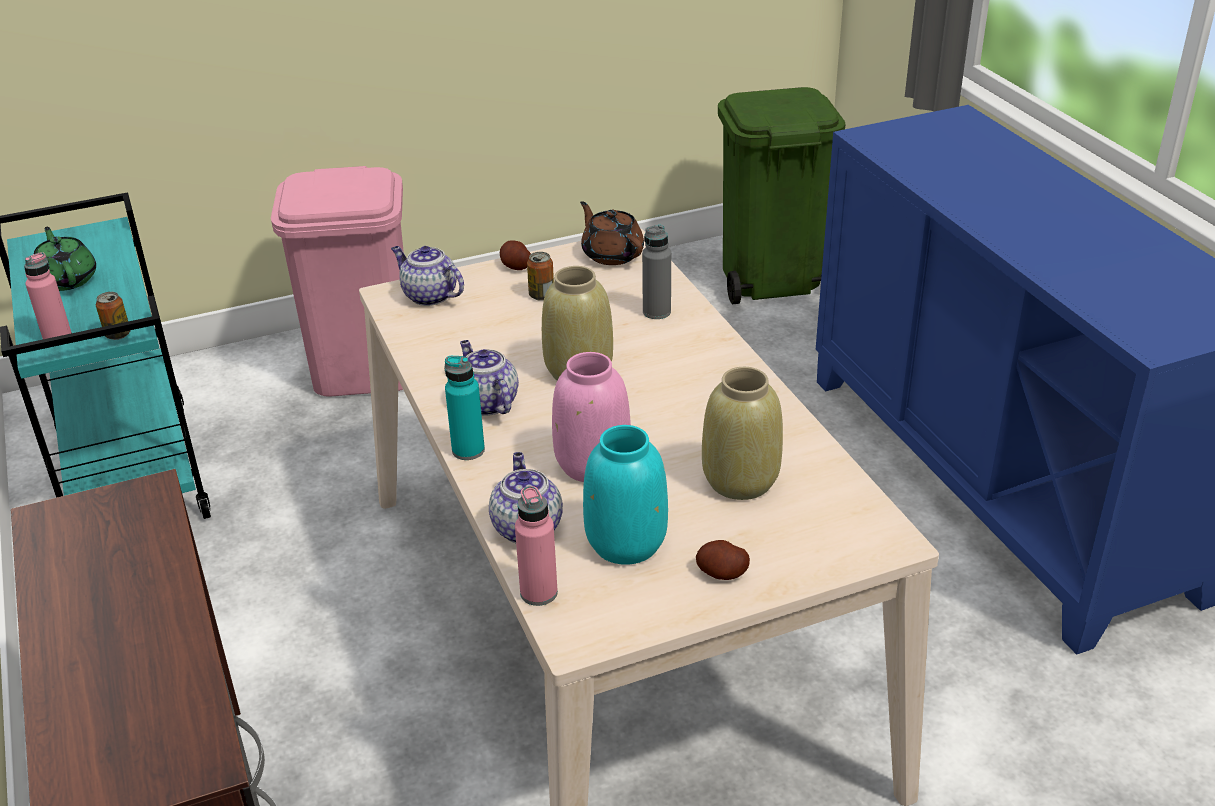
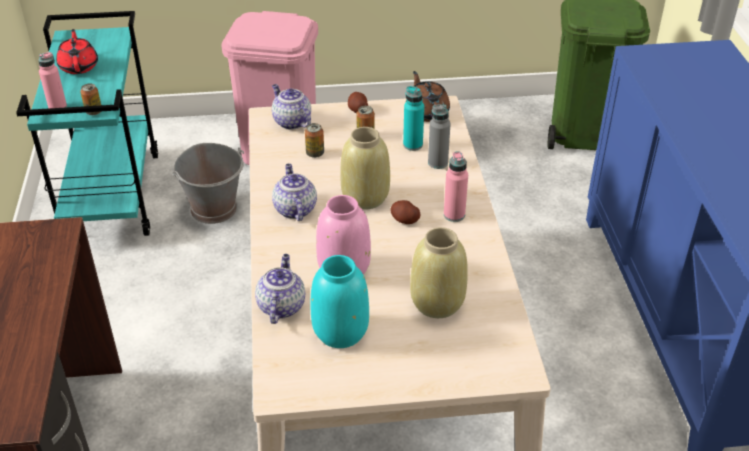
camera: 15 degrees right, 5 degrees up
(67, 279) = (79, 66): green teapot -> red teapot
(297, 463) = (214, 209): none -> grey bucket
(468, 450) = (268, 241): turquoise bottle -> turquoise bottle (413, 145)
(481, 329) = (315, 153): none -> can
(539, 593) = (269, 354): pink bottle -> pink bottle (454, 215)
(722, 573) = (394, 368): potato -> potato (404, 220)

